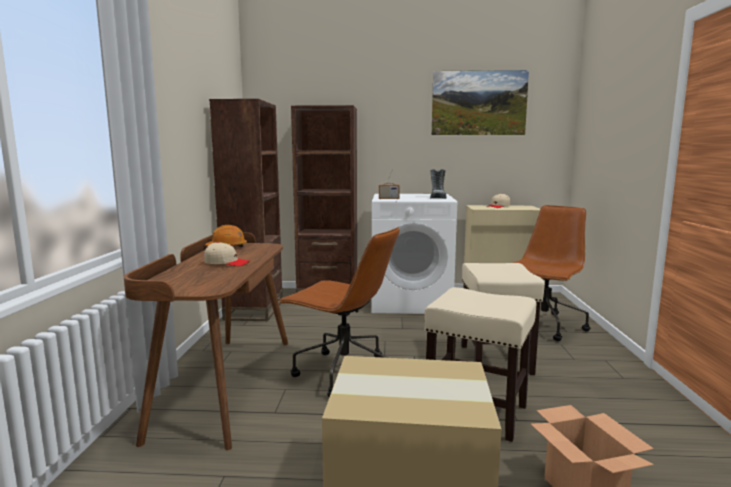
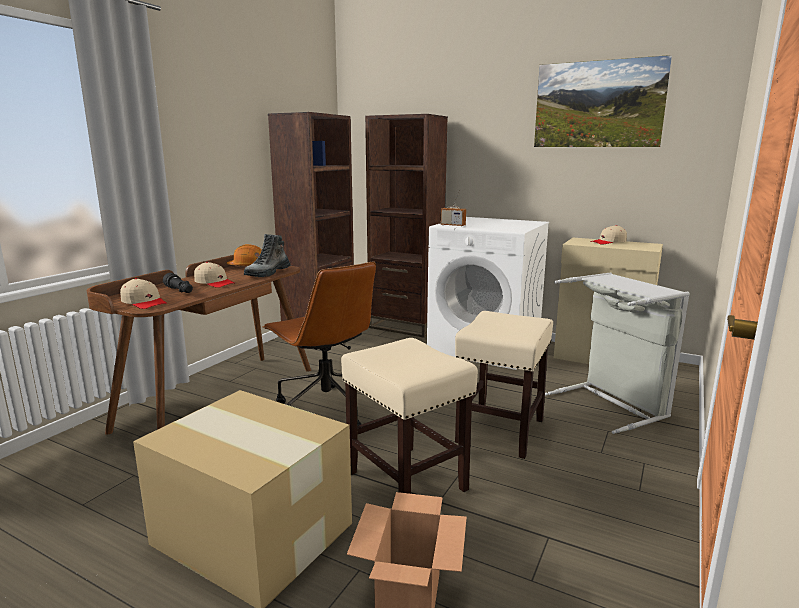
camera: 25 degrees right, 5 degrees up
(194, 286) = (144, 302): none -> beige cap
(208, 273) = (180, 291): none -> black flashlight
(437, 197) = (516, 227): boot -> boot (268, 273)
(543, 326) = (613, 404): brown office chair -> grey laundry basket

